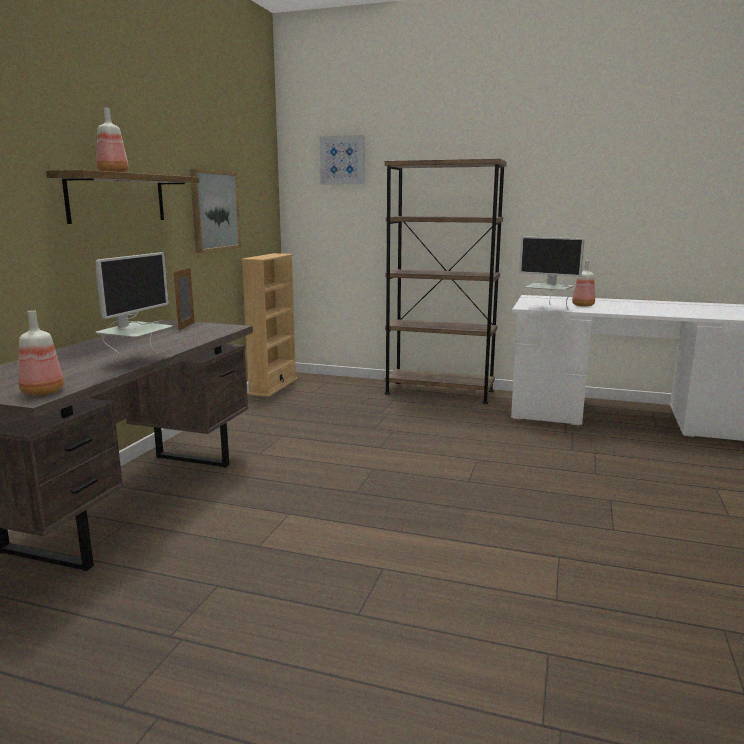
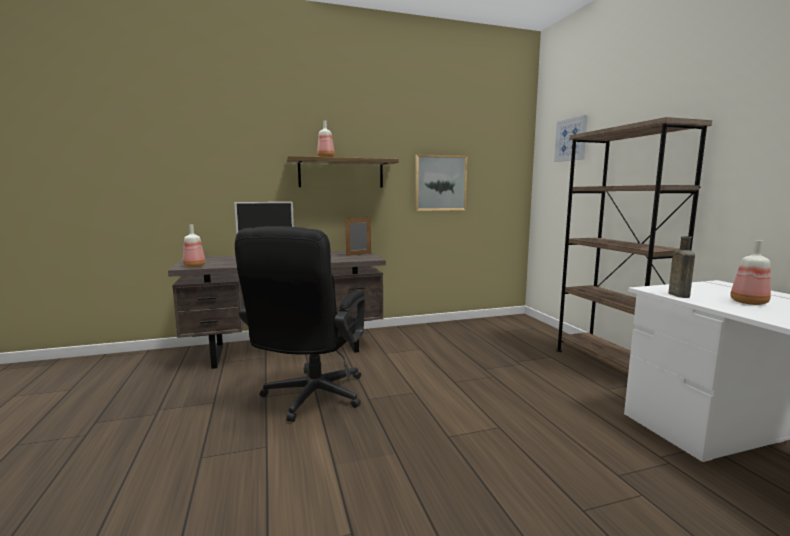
camera: 55 degrees right, 5 degrees down
(273, 386) = (491, 320): beige bookcase -> none
(308, 521) = (310, 399): none -> black office chair
(548, 308) = (677, 295): monitor -> brown bottle

